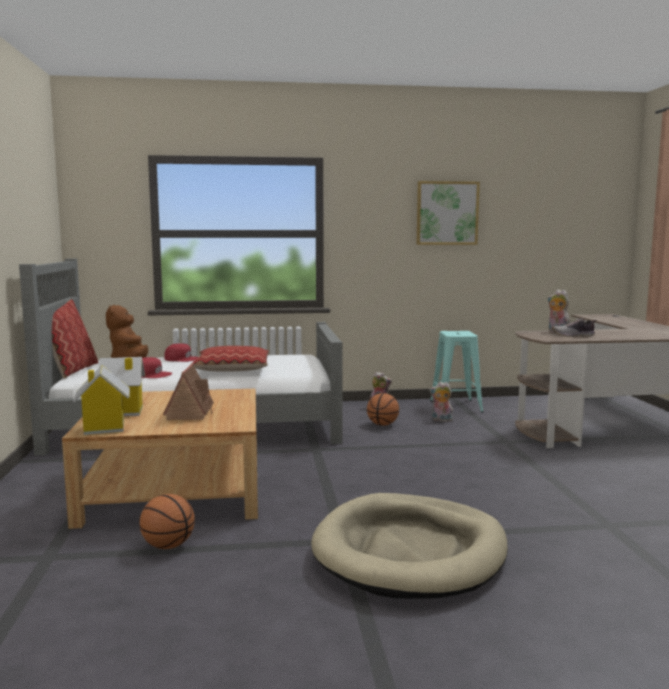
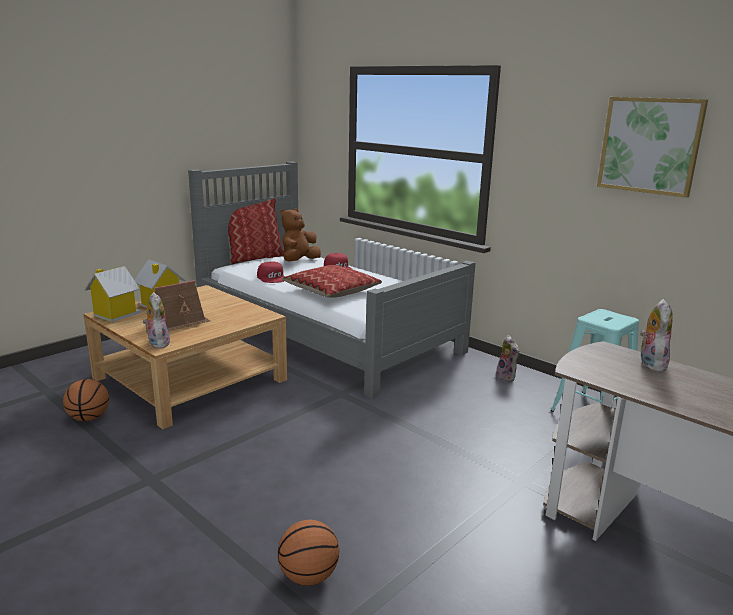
camera: 50 degrees right, 10 degrees up
(382, 425) = (456, 397): basketball -> basketball (308, 576)
(410, 551) = (152, 520): beige dog bed -> none
(441, 420) = (527, 420): plush toy -> plush toy (157, 343)
(573, 335) = (644, 378): shoe -> none

